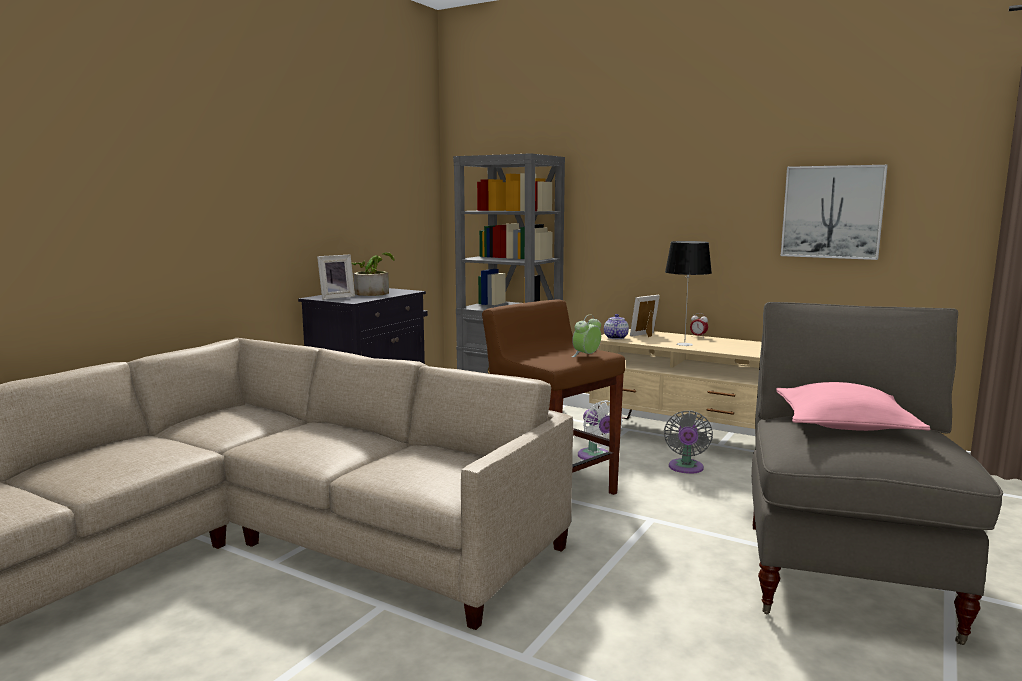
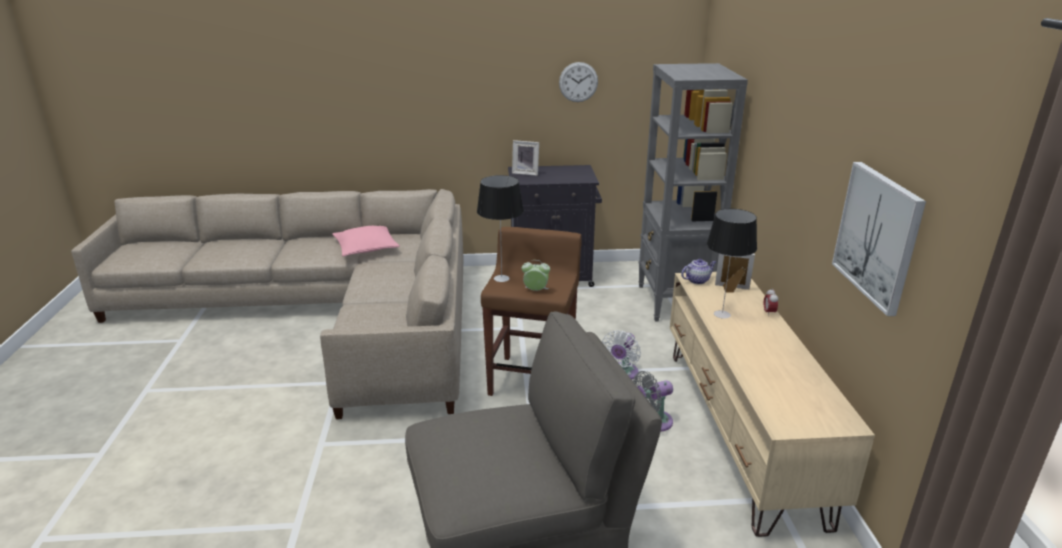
camera: 55 degrees right, 15 degrees up
(353, 188) = (578, 82): none -> wall clock
(373, 293) = (562, 174): potted plant -> none
(535, 359) = (501, 278): none -> table lamp
(844, 425) = (497, 434): pink pillow -> pink pillow (366, 248)

